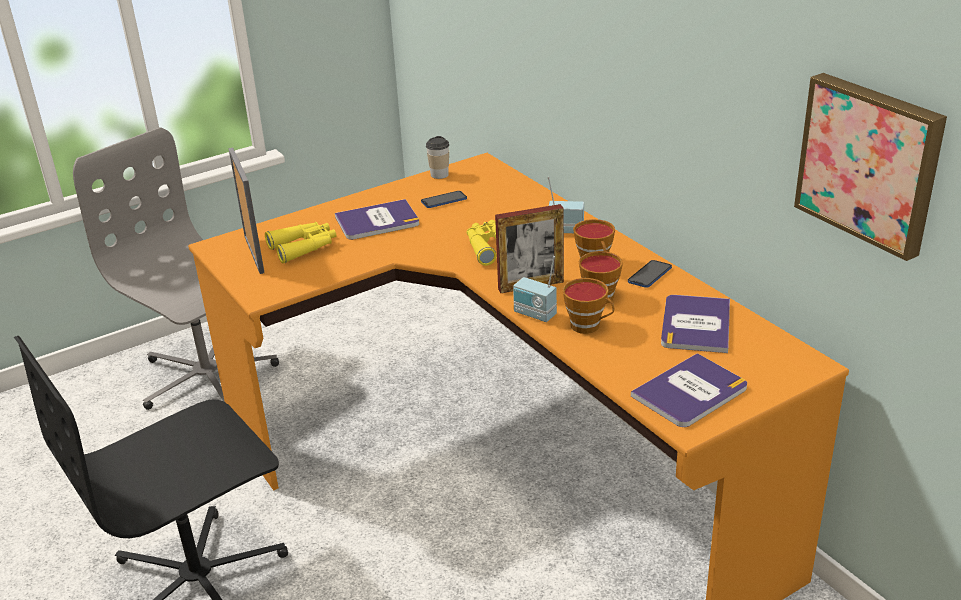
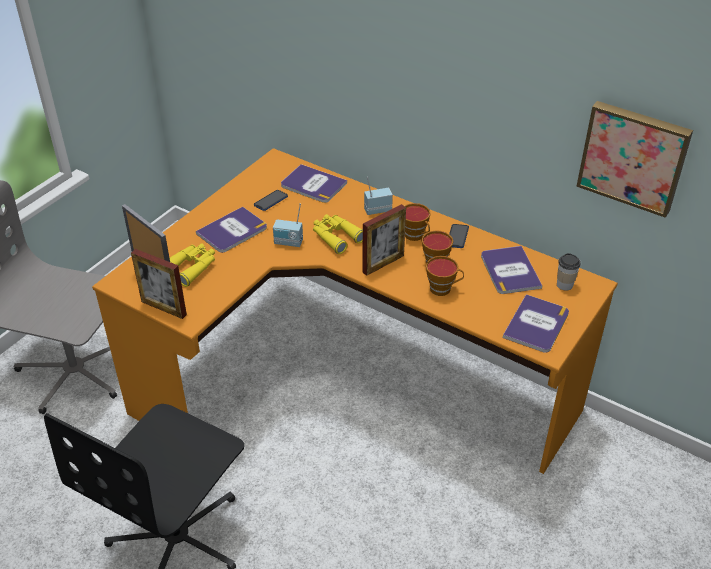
camera: 25 degrees left, 10 degrees up
(243, 279) = (163, 308): none -> picture frame
(439, 175) = (251, 177): cup -> cup (564, 285)
(506, 193) = (313, 185): none -> book
(534, 315) = (401, 288): radio -> radio (288, 243)

